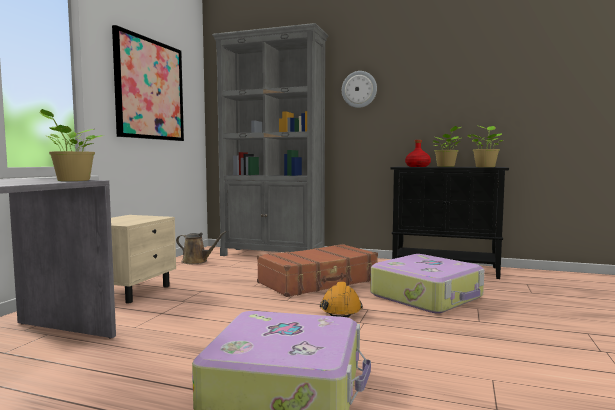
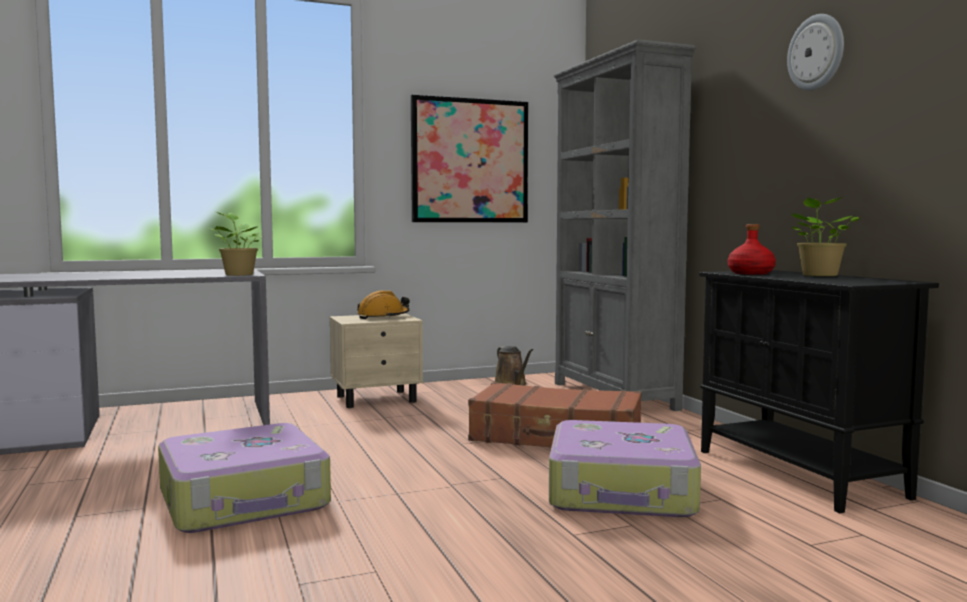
camera: 50 degrees right, 0 degrees up
(341, 309) = (477, 468): orange hard hat -> orange hard hat (383, 316)
(359, 89) = (732, 132): wall clock -> wall clock (816, 52)
(485, 167) = (840, 281): potted plant -> none

